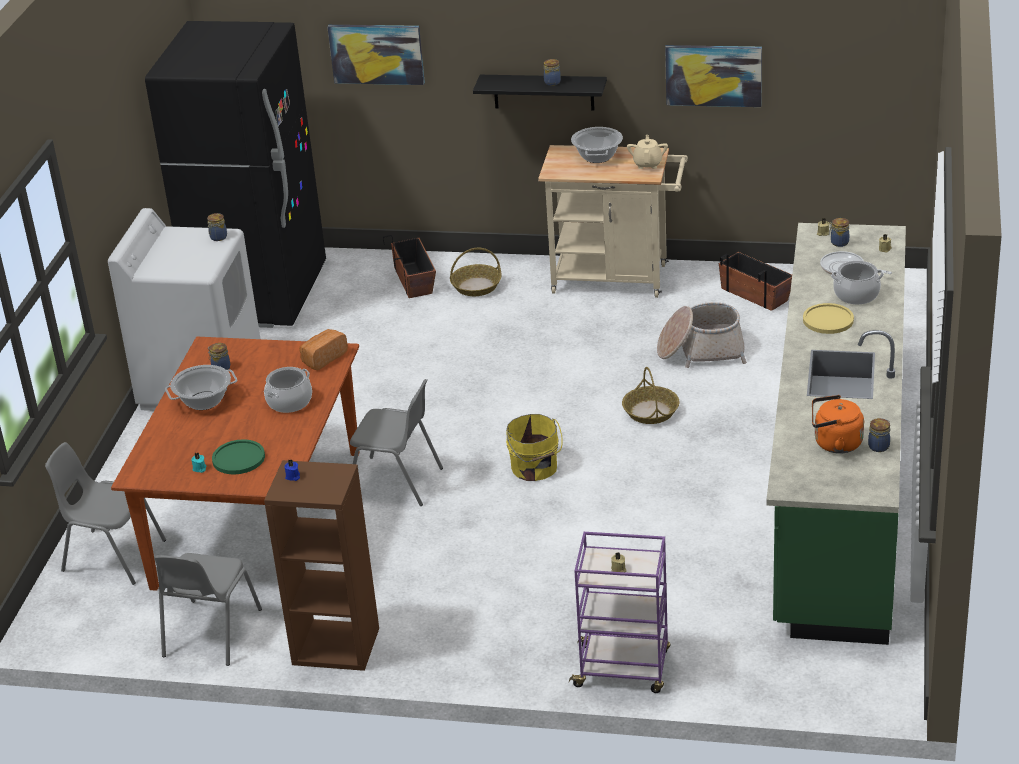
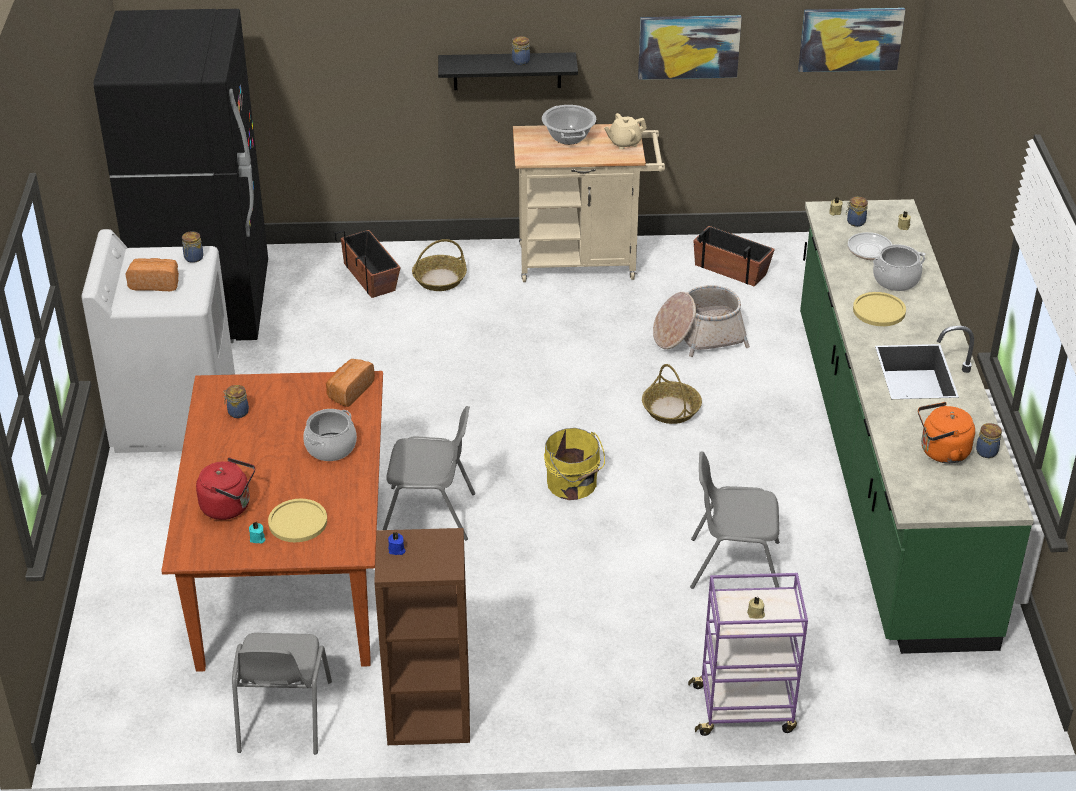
camera: 15 degrees left, 5 degrees up
(112, 556) = (139, 634): grey chair -> grey chair (733, 565)
(178, 256) = (155, 283): none -> bread
(185, 442) = (229, 507): none -> red kettle
(204, 401) = (232, 454): cooking pot -> none
(238, 458) = (298, 522): green plate -> yellow plate
(376, 53) = (324, 37): picture -> picture (850, 38)
(647, 164) = (624, 143): beige teapot -> beige teapot turned 105 degrees counterclockwise

